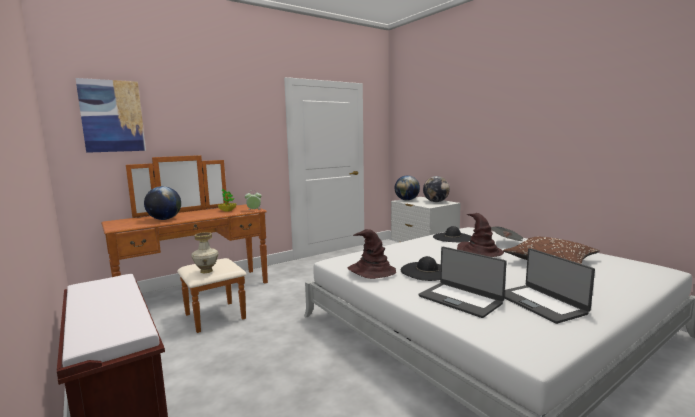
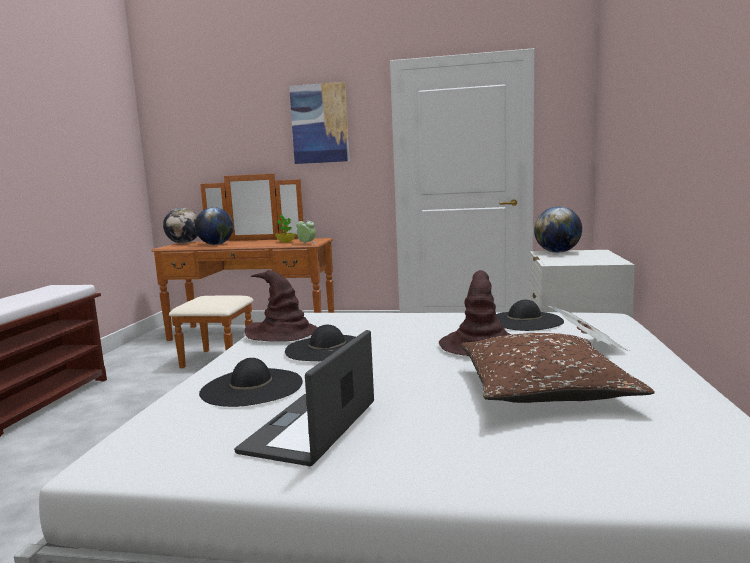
camera: 45 degrees right, 0 degrees up
(112, 116) = (193, 132): picture -> picture (319, 123)
(206, 271) = (195, 302): vase -> none
(435, 202) = (594, 258): globe -> globe (184, 243)
(460, 299) = (252, 387): laptop -> black hat

